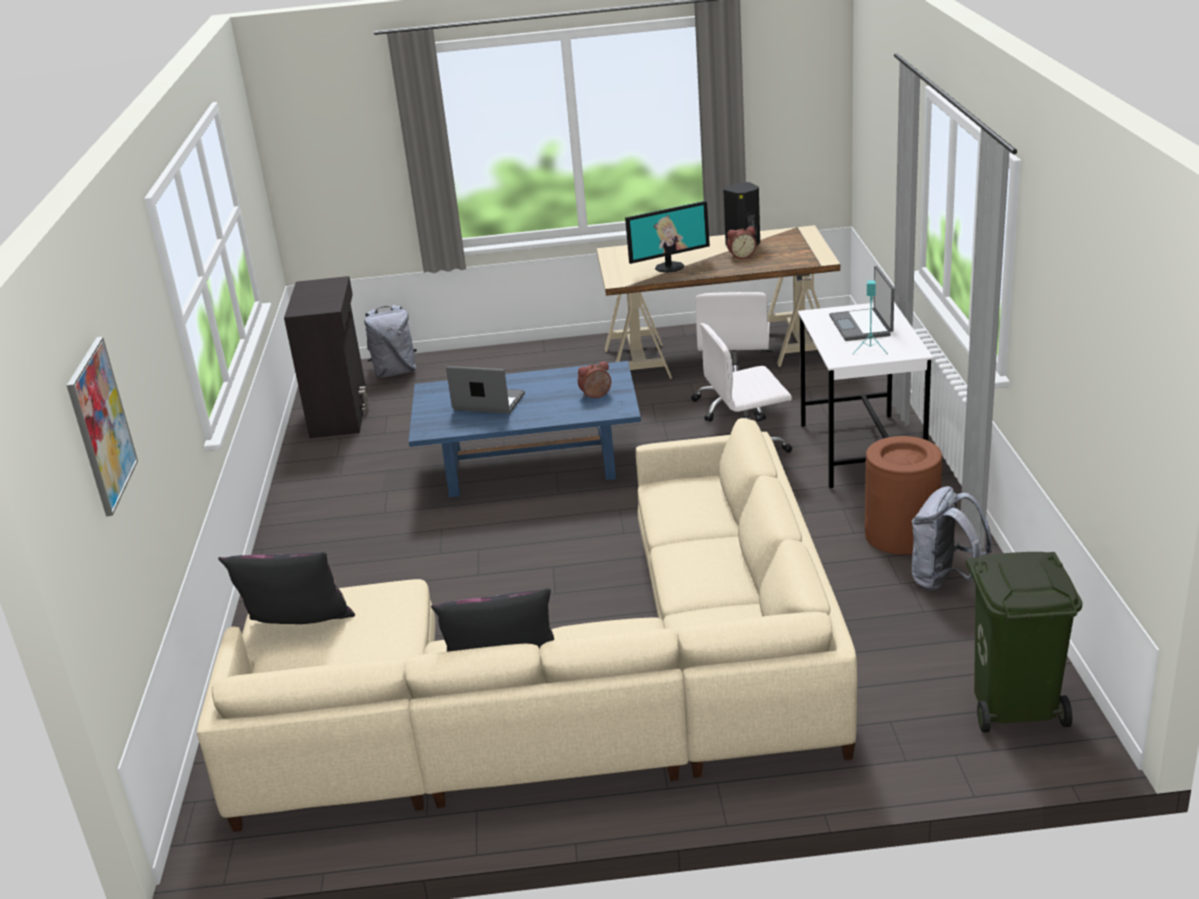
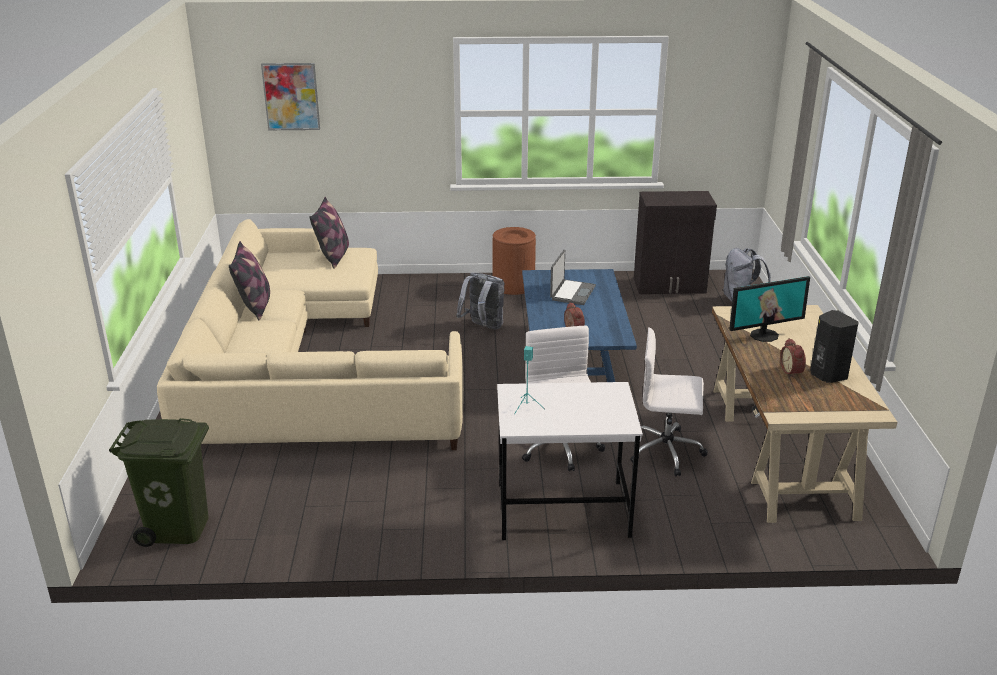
camera: 90 degrees right, 0 degrees up
(669, 267) = (764, 335): monitor -> monitor turned 90 degrees counterclockwise
(862, 326) = (581, 409): laptop -> none
(901, 535) = (413, 512): brown trash can -> brown trash can (513, 285)
(945, 580) = (338, 523): grey backpack -> grey backpack (483, 327)

